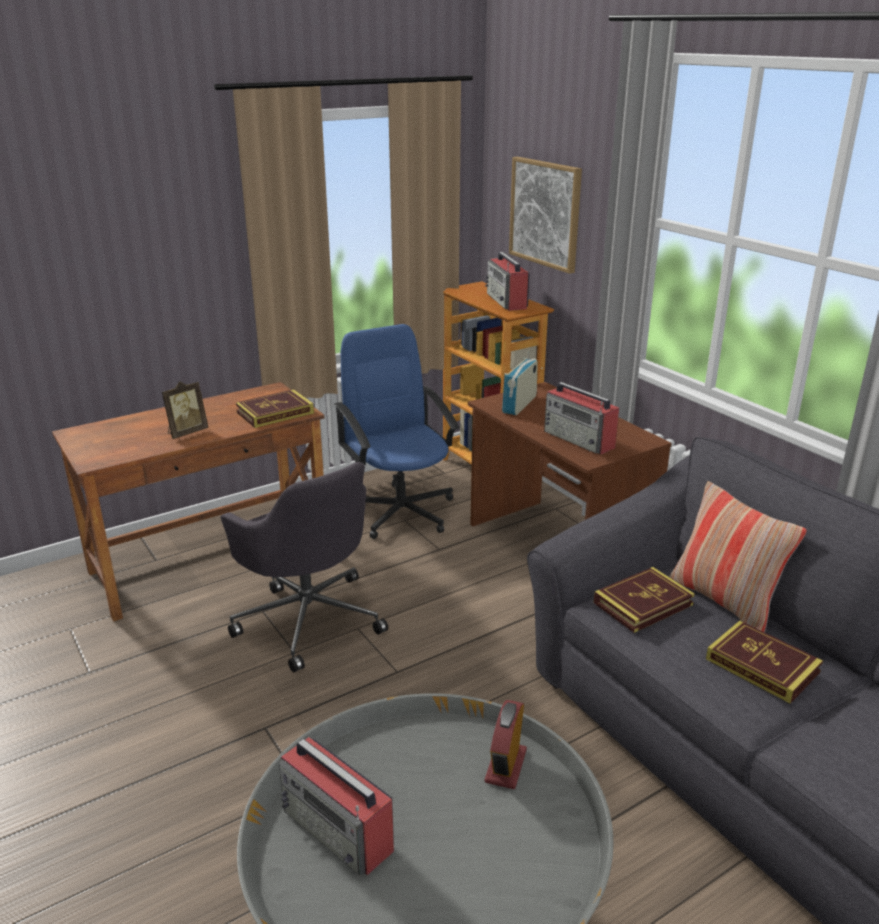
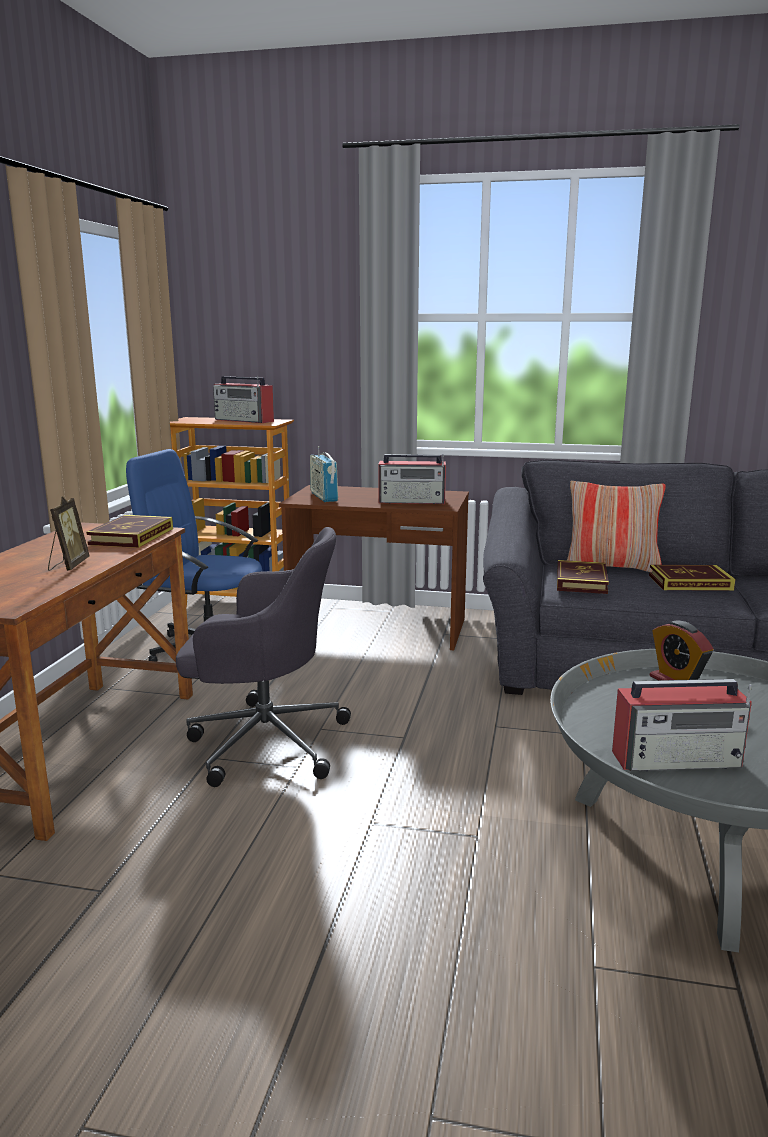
camera: 45 degrees left, 10 degrees down
(545, 213) = (265, 333): picture -> none

